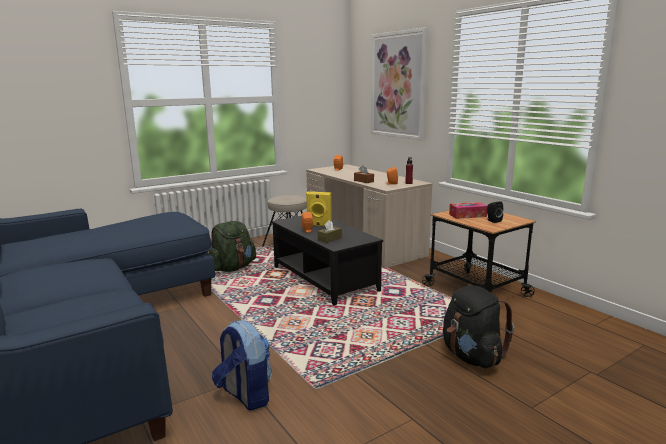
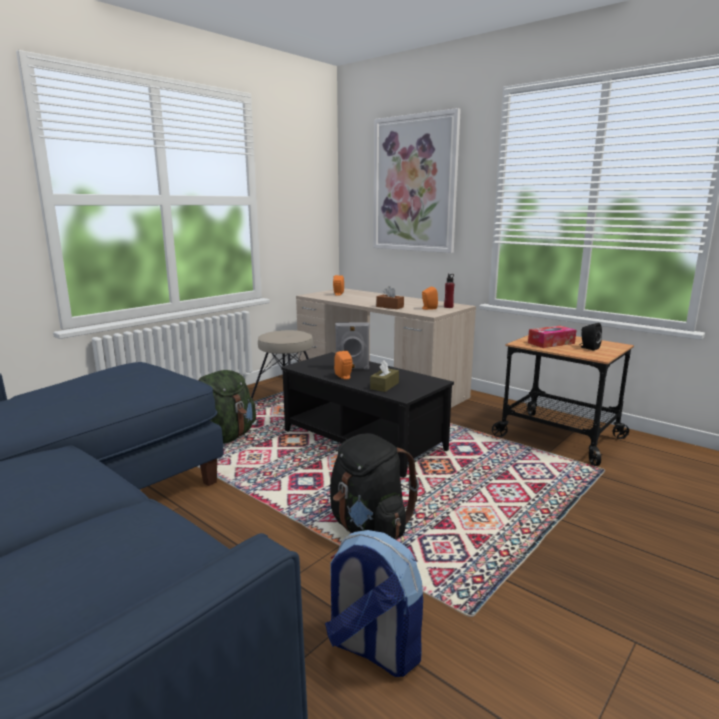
camera: 15 degrees left, 0 degrees up
(319, 225) = (352, 368): yellow speaker -> grey speaker
(471, 356) = (628, 529): black backpack -> black backpack (369, 528)

